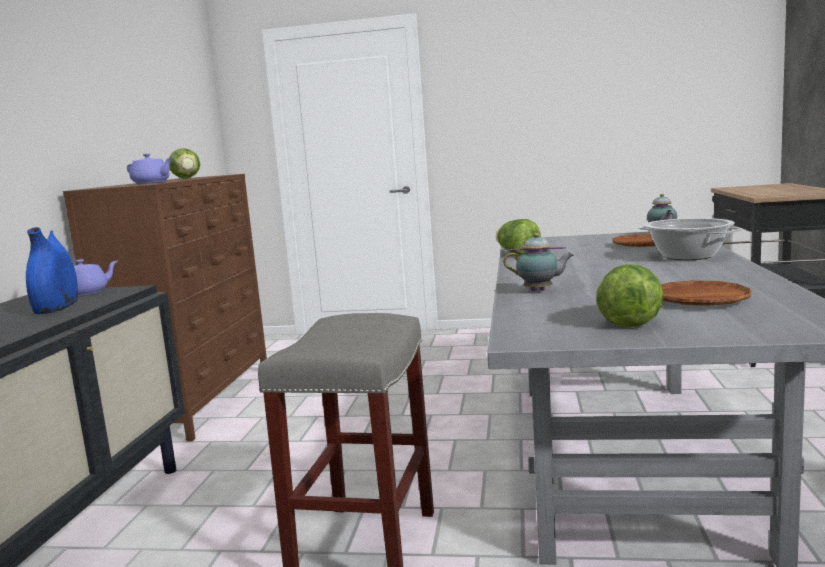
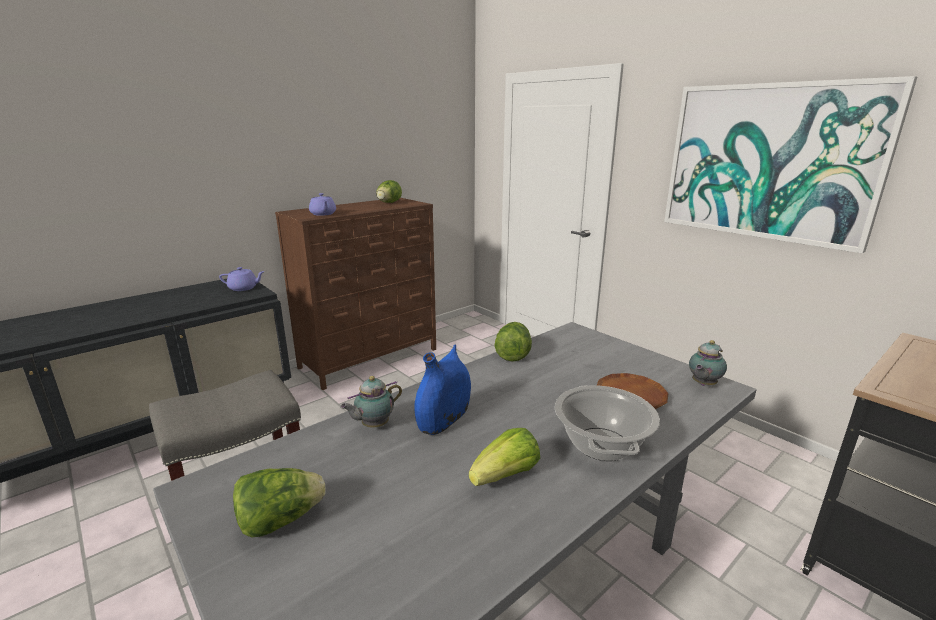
camera: 40 degrees right, 10 degrees up
(57, 308) = (201, 300): blue vase -> blue vase (444, 419)
(540, 291) = (373, 425): teapot -> teapot turned 90 degrees clockwise
(573, 88) = (769, 162): none -> picture
(683, 274) = (506, 476): none -> lettuce
(700, 300) = (392, 532): brown plate -> none

